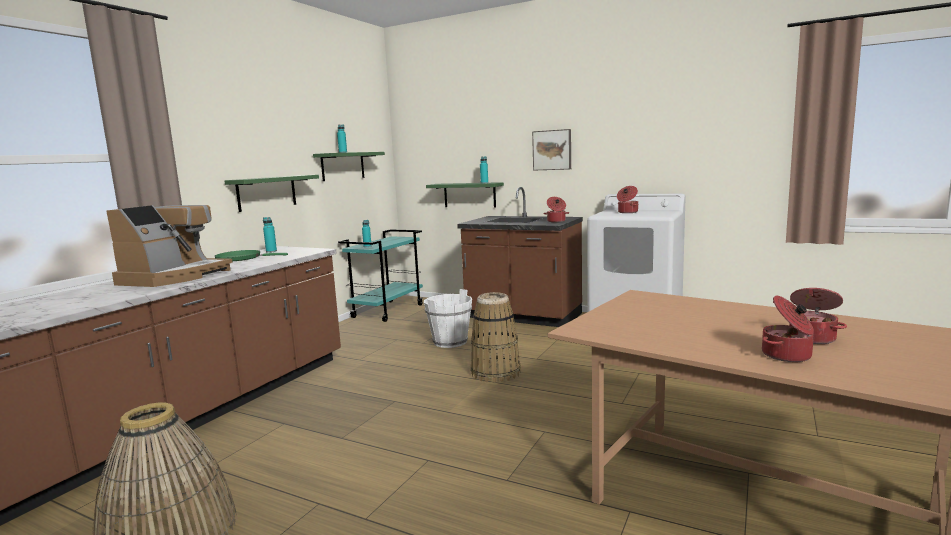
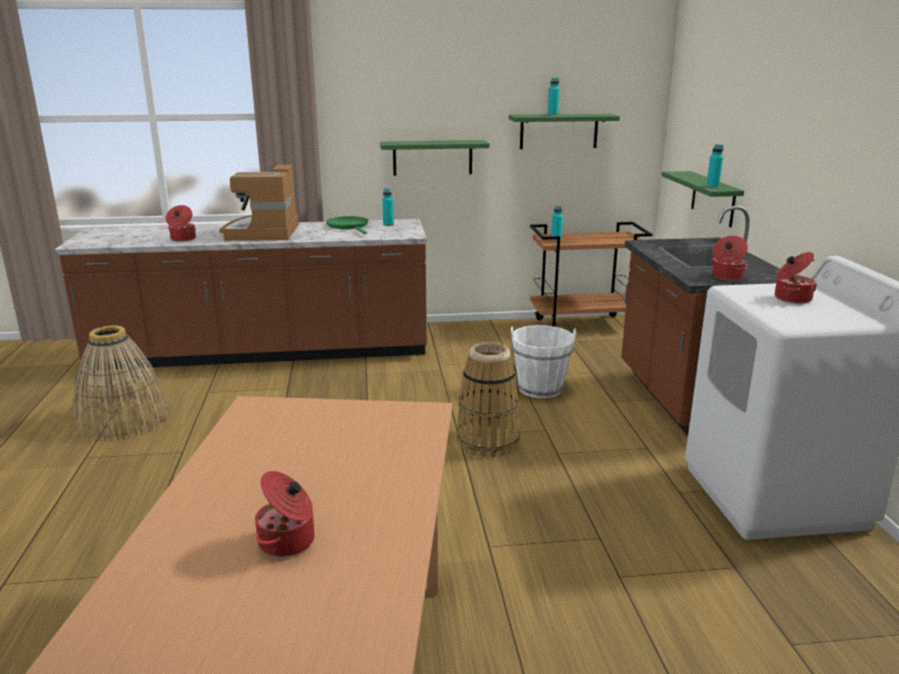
camera: 55 degrees right, 10 degrees up
(175, 277) = (263, 232): coffee machine -> coffee machine turned 105 degrees clockwise
(388, 311) = (583, 326): turquoise cart -> brown cart
(552, 150) = (799, 153): picture -> none
(787, 355) = (207, 528): cooking pot -> cooking pot (182, 239)

